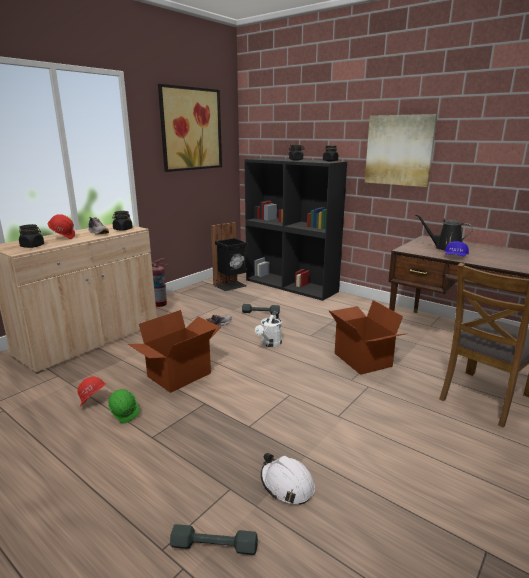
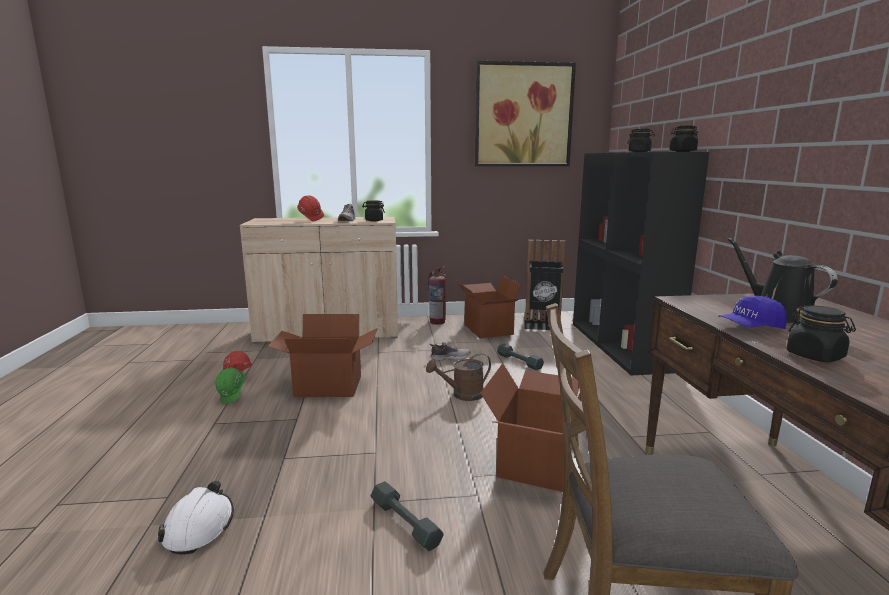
camera: 45 degrees right, 5 degrees down
(32, 246) = (274, 221): black jar -> black jar (815, 356)
(204, 299) = (487, 329): none -> cardboard box
(214, 546) = (74, 529): grey dumbbell -> grey dumbbell (405, 522)
(269, 344) = (462, 395): white watering can -> brown watering can
(399, 150) = (780, 125): picture -> none

